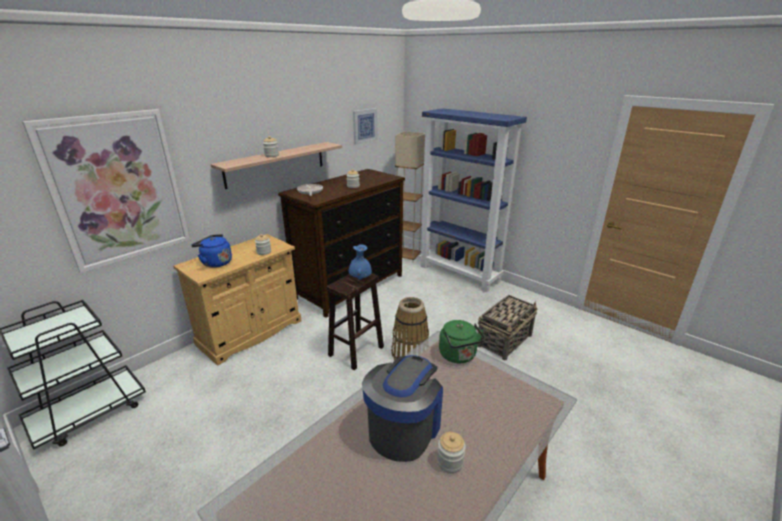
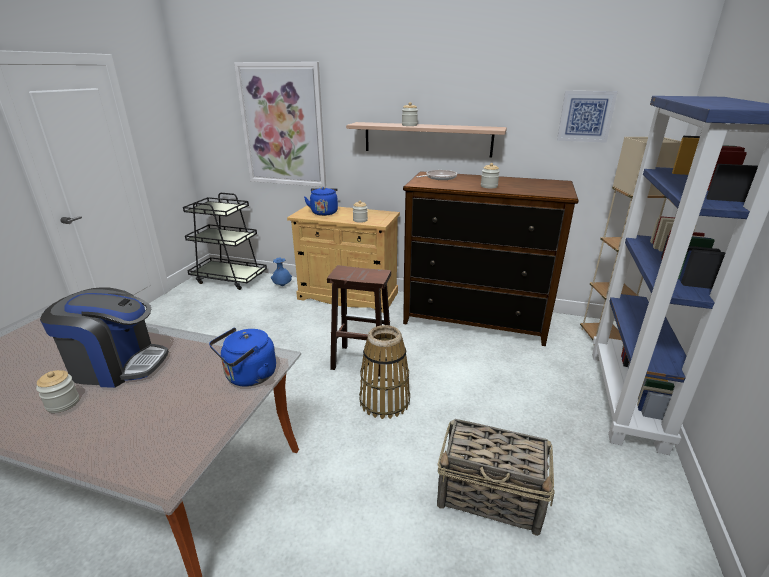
camera: 65 degrees right, 0 degrees up
(360, 279) = (367, 276): blue vase -> blue vase (282, 285)
(459, 356) = (248, 377): green kettle -> blue kettle

